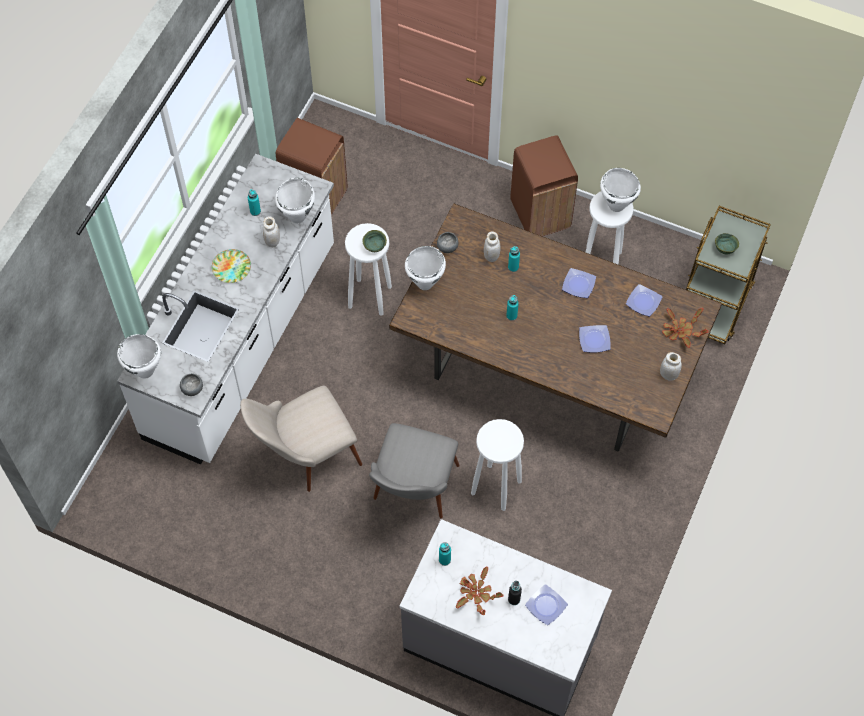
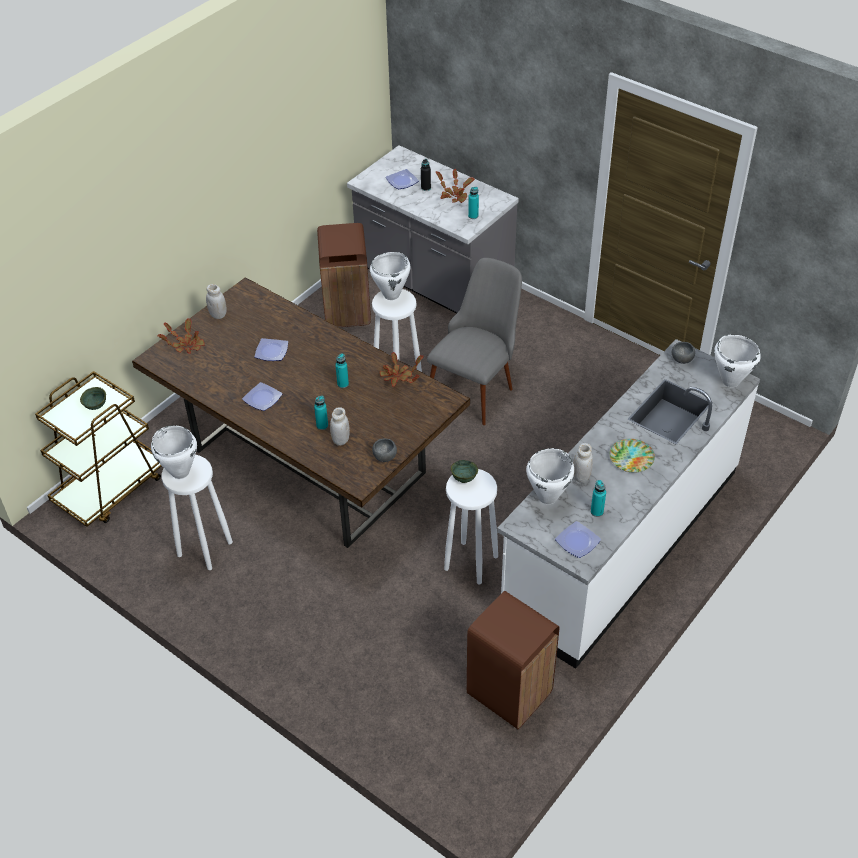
camera: 165 degrees left, 15 degrees down
(305, 457) = (570, 431): beige chair -> none
(424, 283) = (421, 427): white cooking pot -> white cooking pot (392, 295)
(462, 335) = (398, 377): none -> potted plant
(540, 215) = (246, 614): brown trash can -> brown trash can (347, 310)
(643, 302) = (206, 373): plate -> plate (577, 541)

